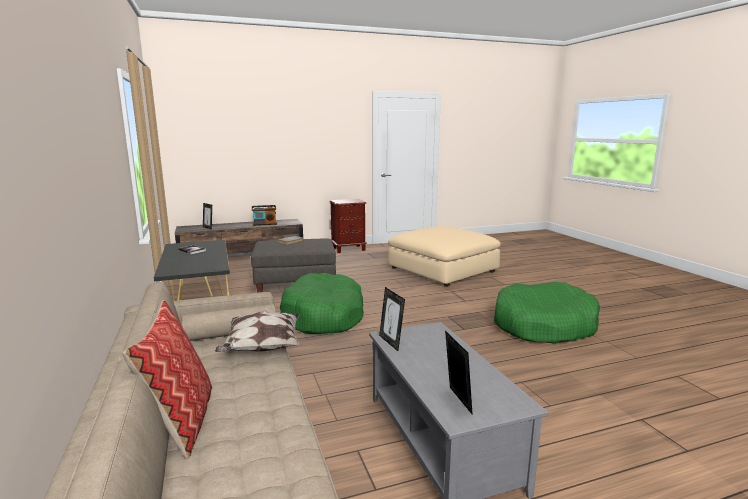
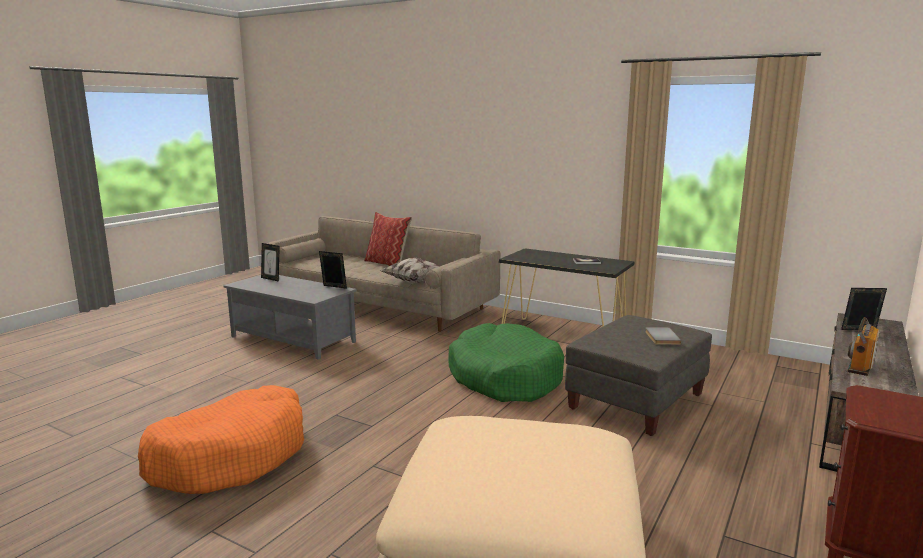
camera: 140 degrees right, 0 degrees up
(543, 325) = (231, 456): green dog bed -> orange dog bed

